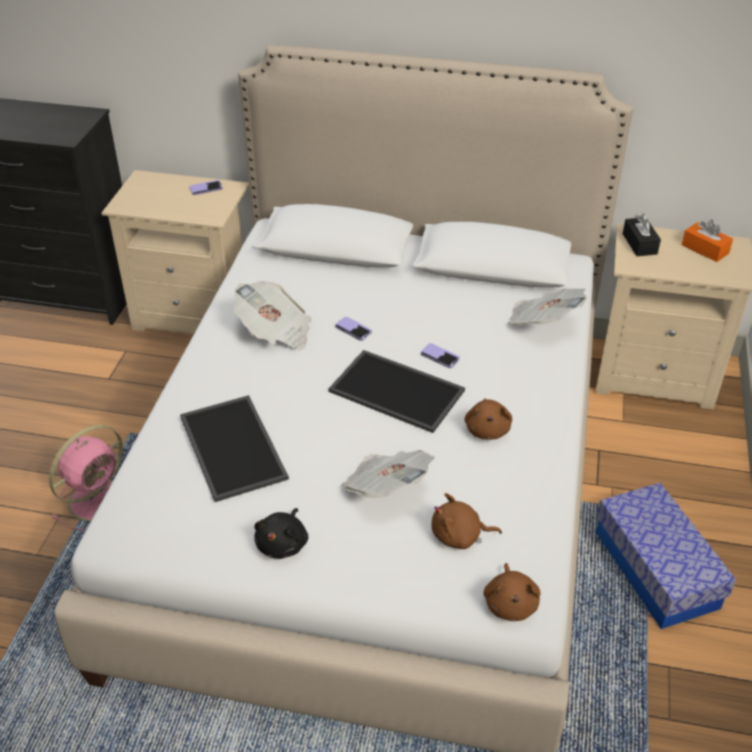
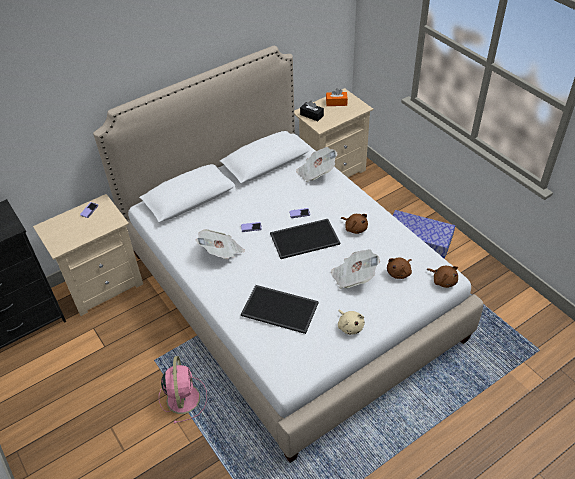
camera: 45 degrees left, 5 degrees up
(283, 544) = (350, 326): black plush toy -> beige plush toy

